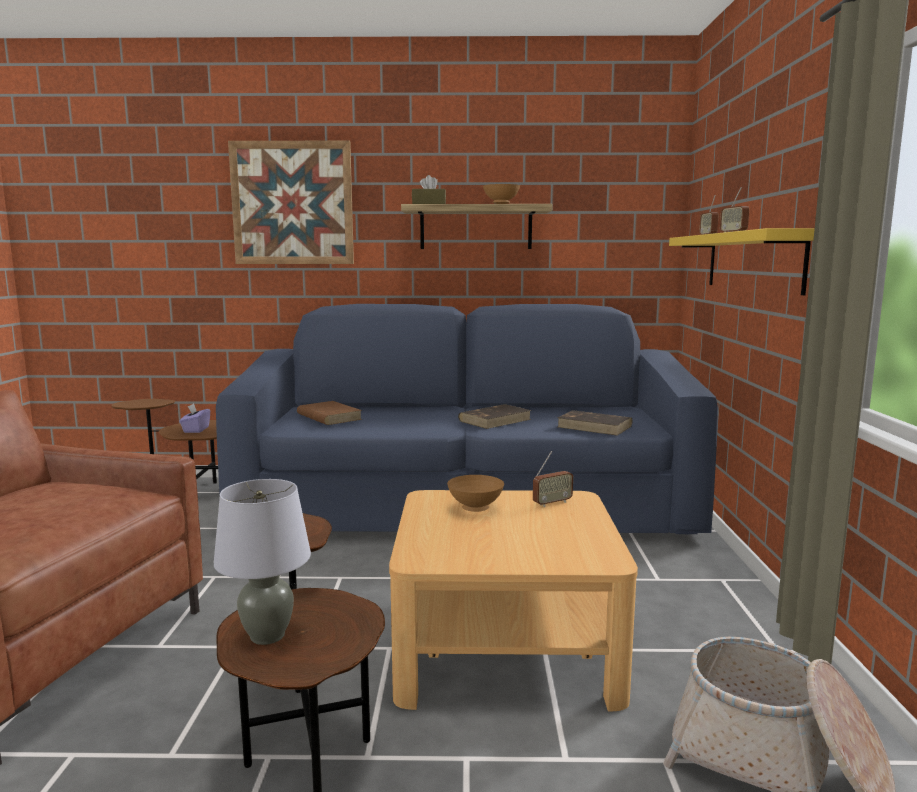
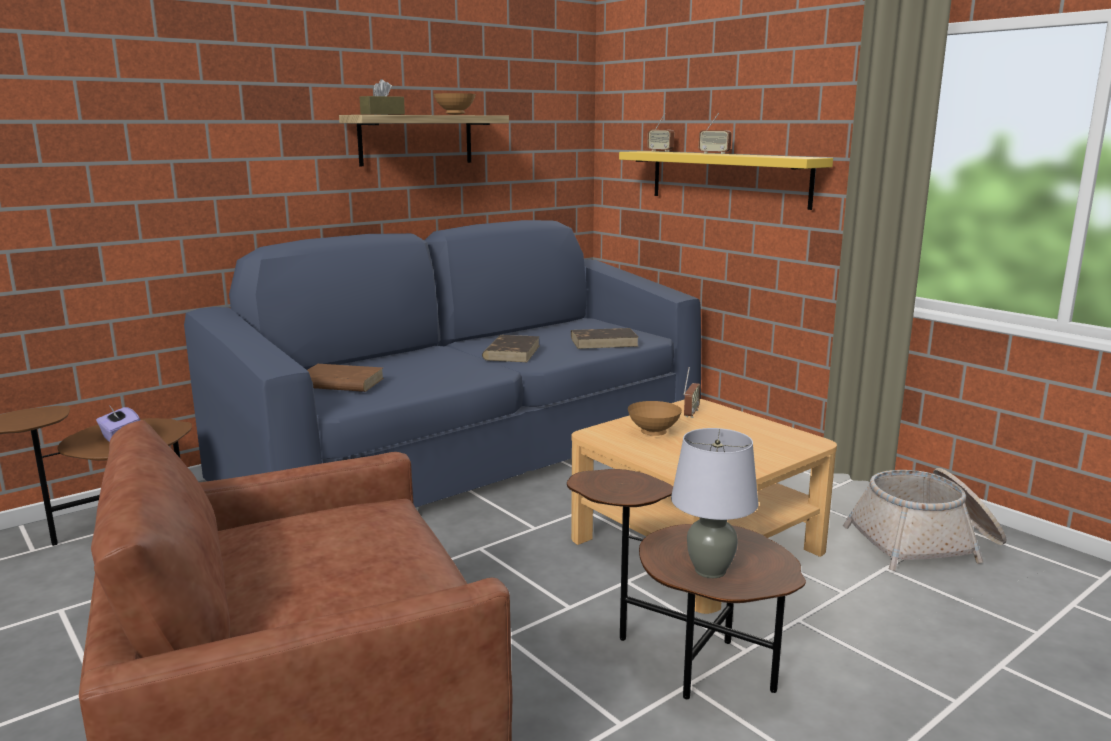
camera: 40 degrees left, 5 degrees up
(292, 203) = (196, 109): picture -> none

